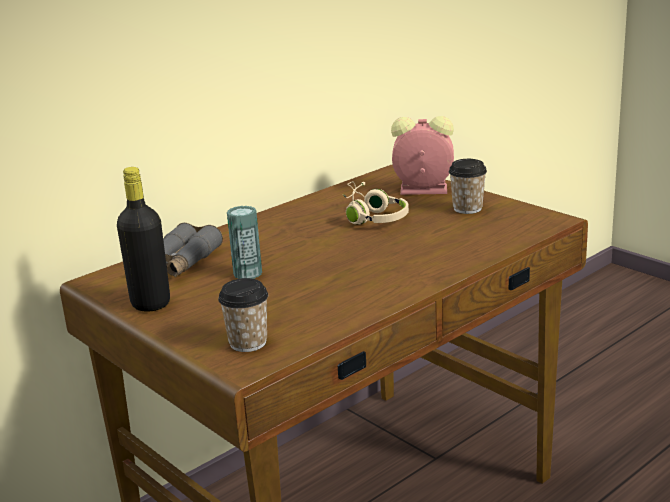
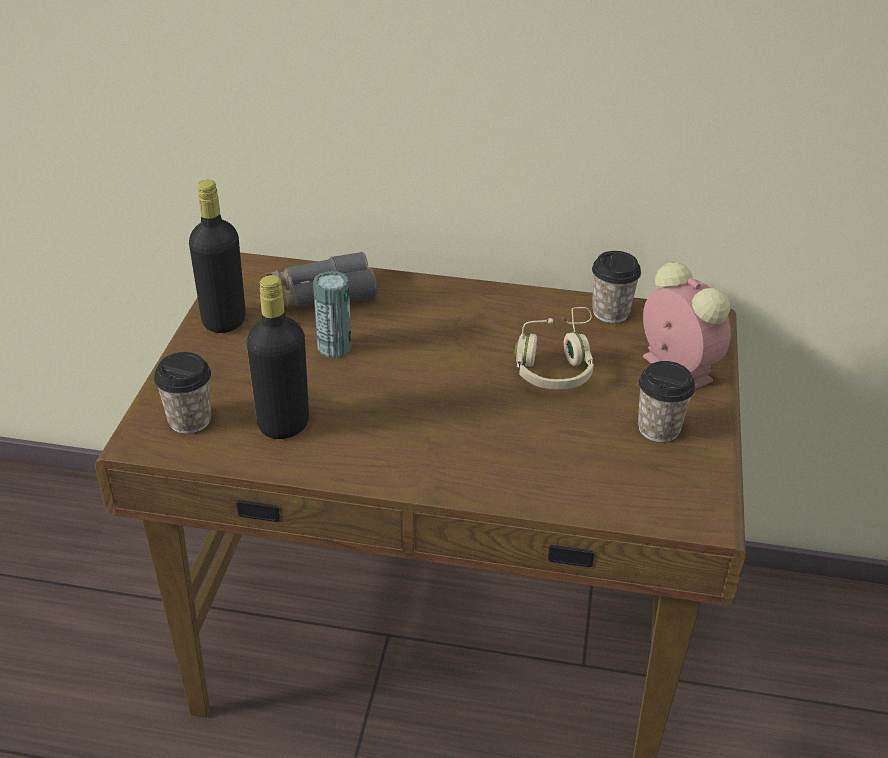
camera: 50 degrees right, 15 degrees up
(305, 310) = (283, 425): none -> black bottle
(347, 190) = (610, 312): none -> cup

